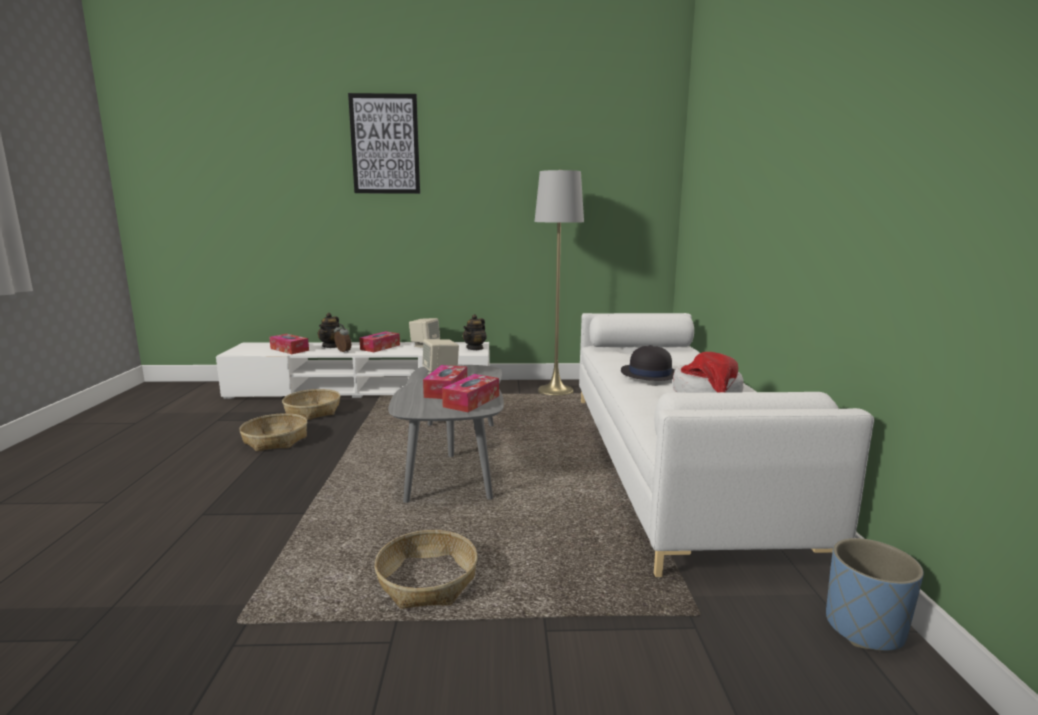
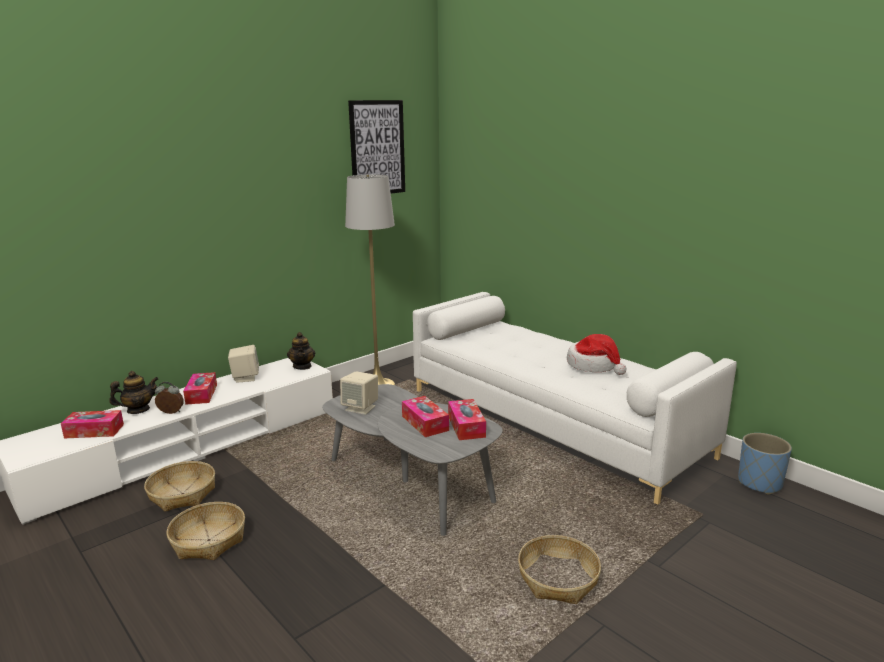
camera: 40 degrees left, 5 degrees up
(331, 346) = (138, 410): teapot -> teapot turned 90 degrees counterclockwise
(385, 144) = (165, 155): picture -> picture (377, 148)
(649, 374) = (531, 358): black hat -> none

